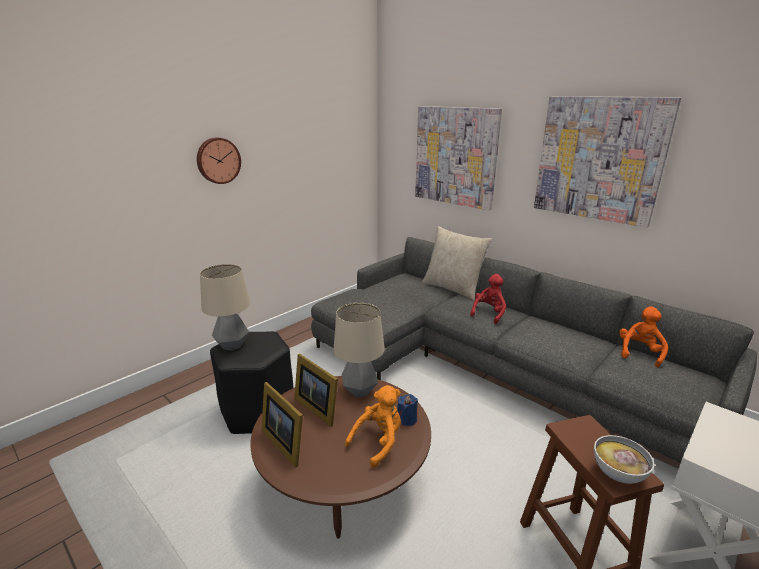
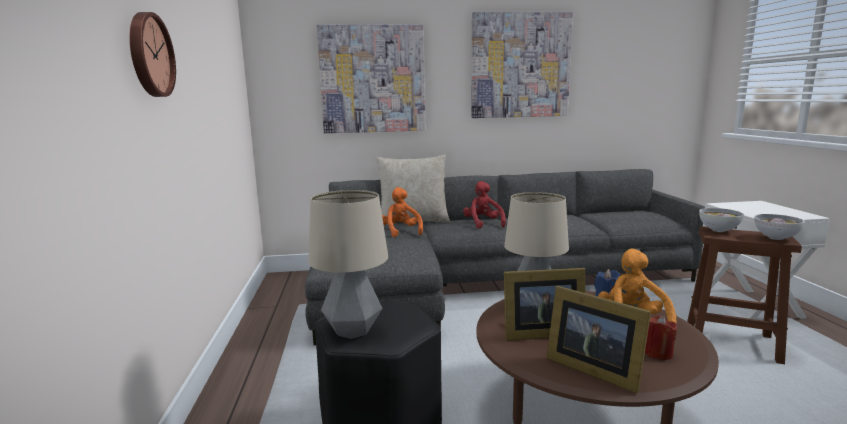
camera: 50 degrees left, 10 degrees down
(285, 442) = (591, 368): picture frame -> picture frame turned 45 degrees clockwise
(333, 466) = (657, 353): none -> red candle
(588, 429) = (718, 230): none -> bowl
(639, 352) = (602, 211): orange plush toy -> orange plush toy (401, 232)

